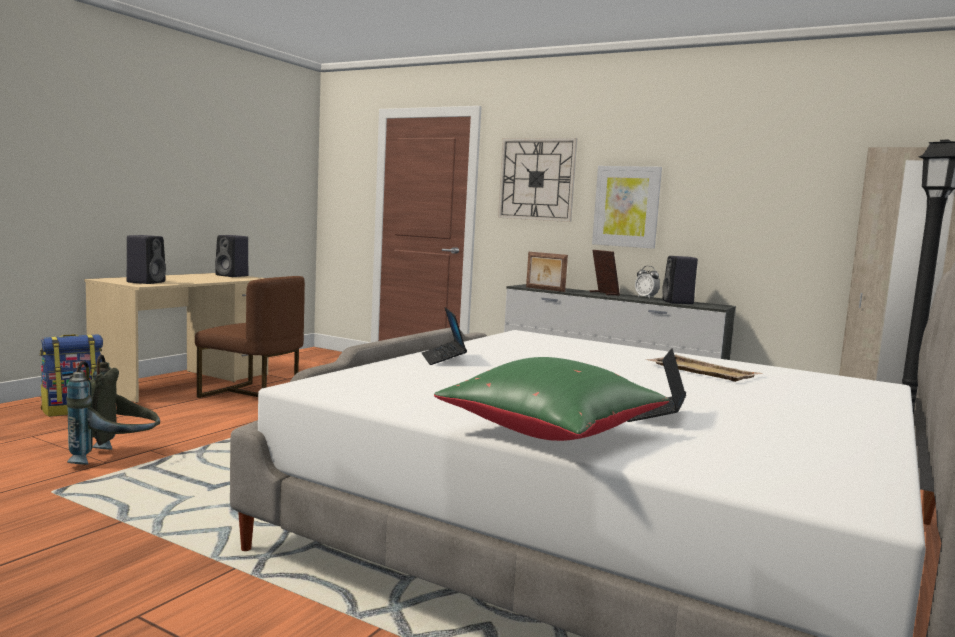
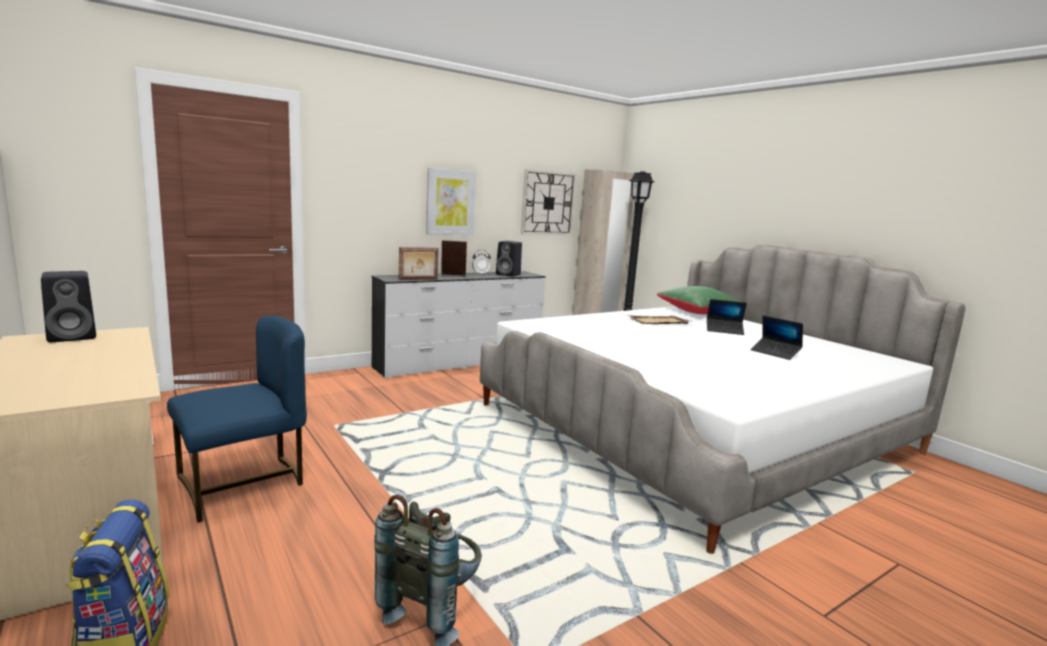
camera: 65 degrees left, 5 degrees up
(146, 282) = (93, 386): black speaker -> none
(252, 395) = (243, 484): brown chair -> blue chair
(443, 359) = (623, 359): laptop -> laptop (724, 330)
(537, 179) = (371, 176): wall clock -> wall clock (548, 203)
(553, 434) = (824, 376): green pillow -> green pillow (699, 313)

